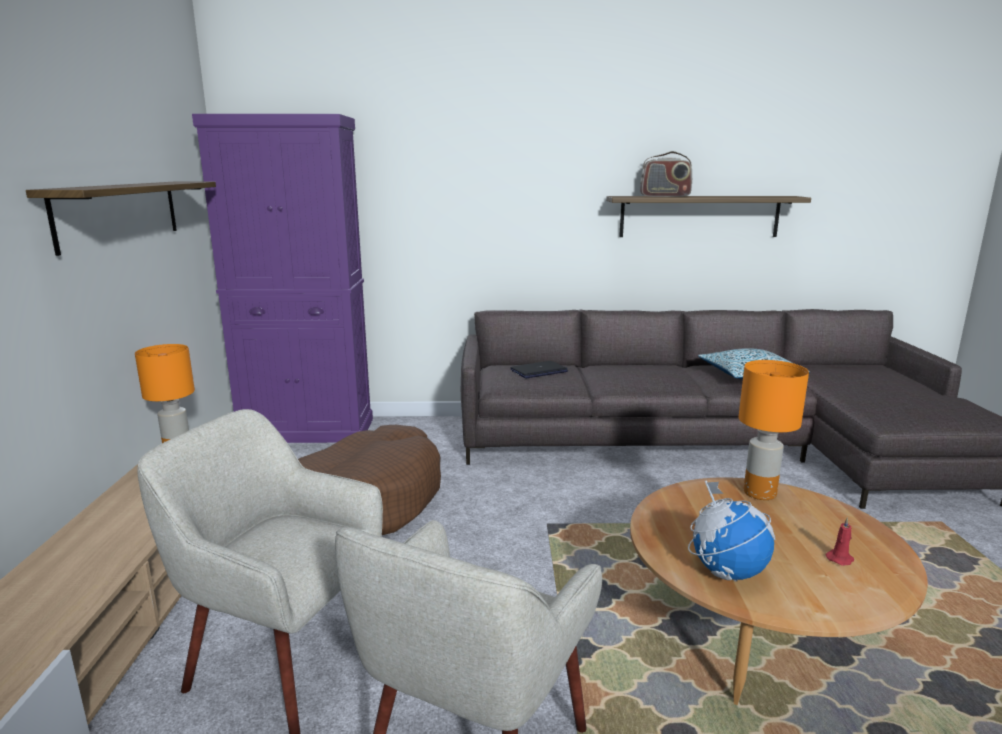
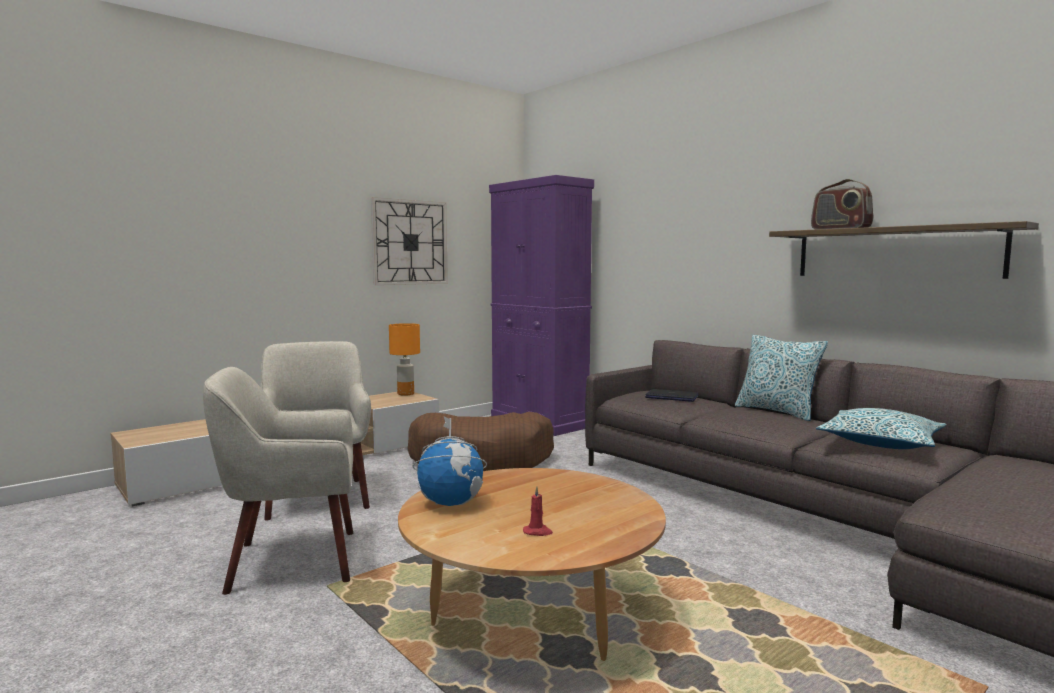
camera: 50 degrees right, 10 degrees down
(120, 213) = (410, 242): shelf -> wall clock
(630, 364) = (777, 411): none -> pillow
(760, 493) = (610, 493): orange table lamp -> none

